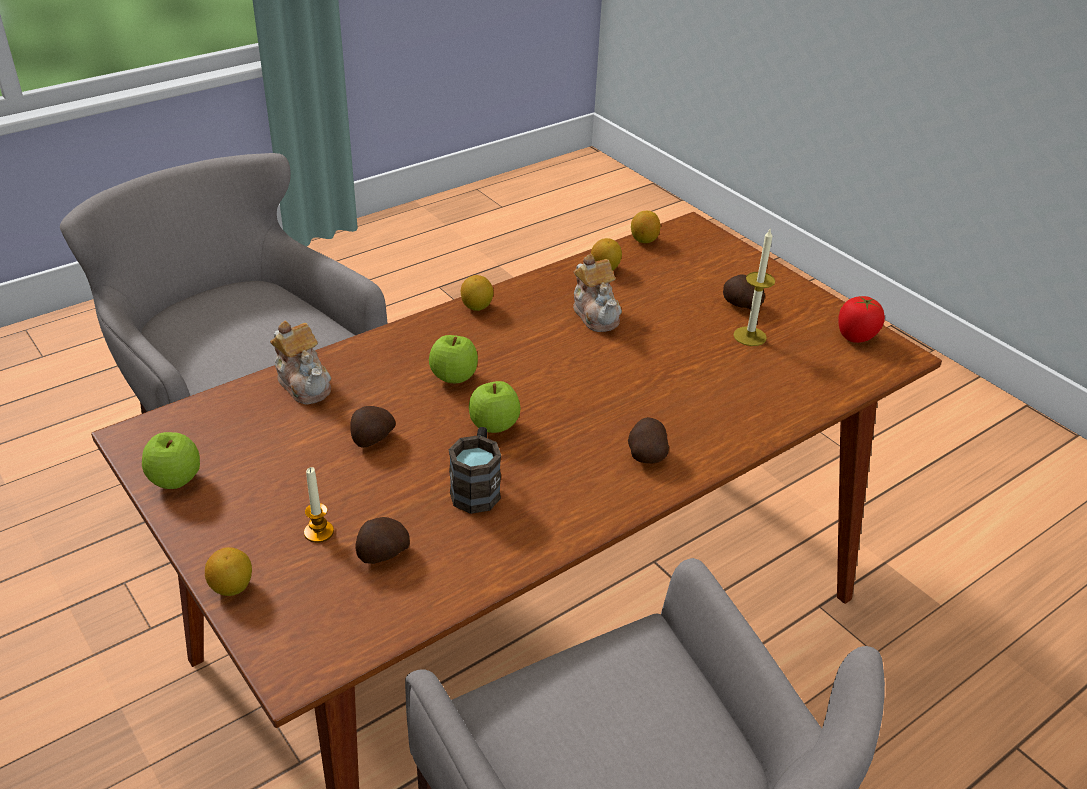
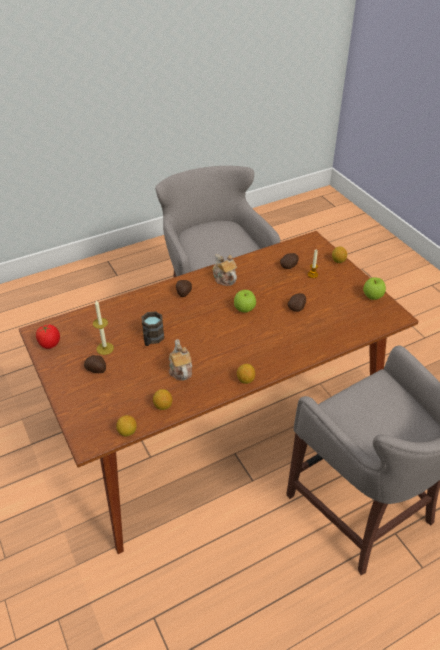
camera: 170 degrees left, 5 degrees up
(304, 383) = (331, 337): teapot -> teapot (224, 278)
(453, 378) = (261, 335): apple -> none
(477, 487) = (254, 285): brown mug -> brown mug (152, 339)

